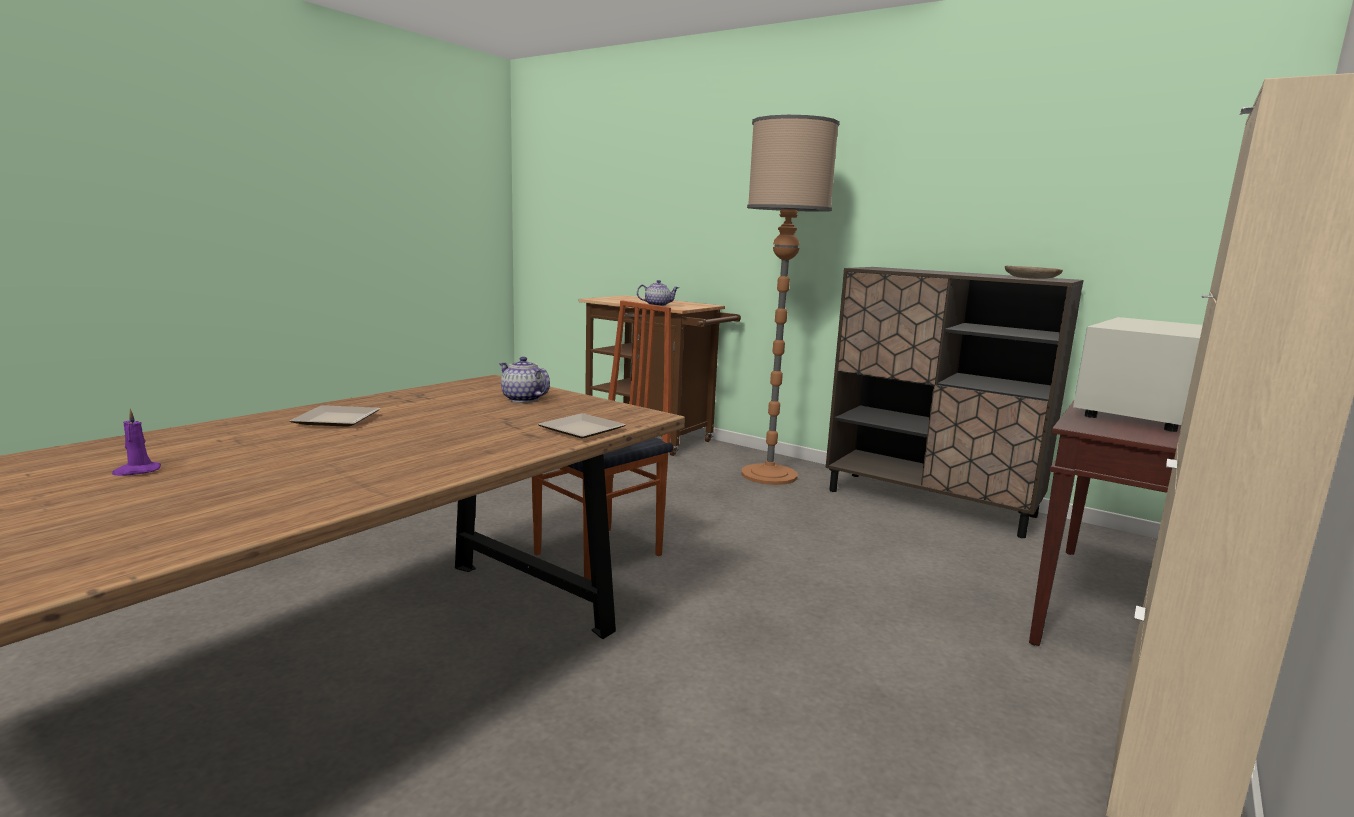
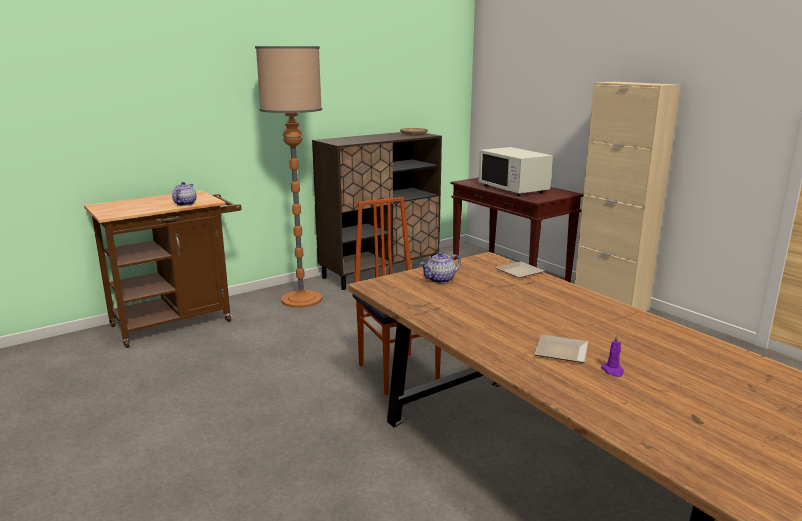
camera: 70 degrees left, 5 degrees up
(333, 420) = (491, 327): plate -> plate (563, 353)

